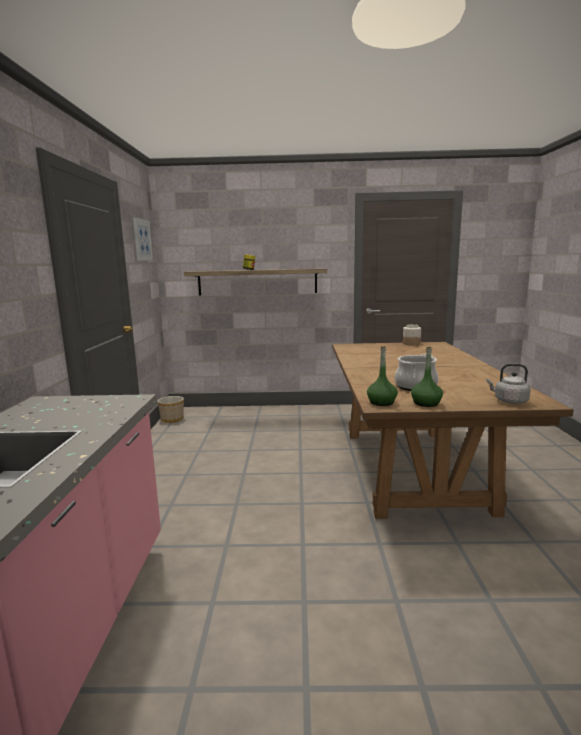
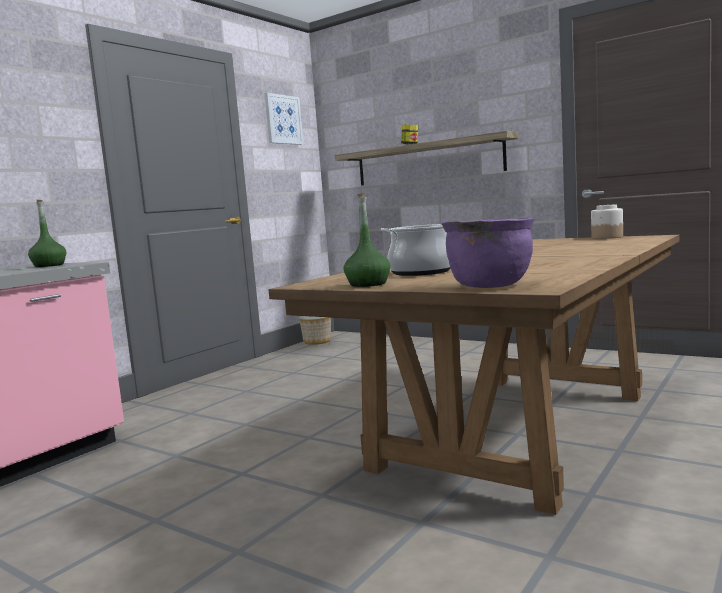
camera: 35 degrees right, 5 degrees down
(381, 402) = (321, 282): green bottle -> green bottle (49, 265)
(509, 401) = (489, 285): grey kettle -> purple cooking pot

